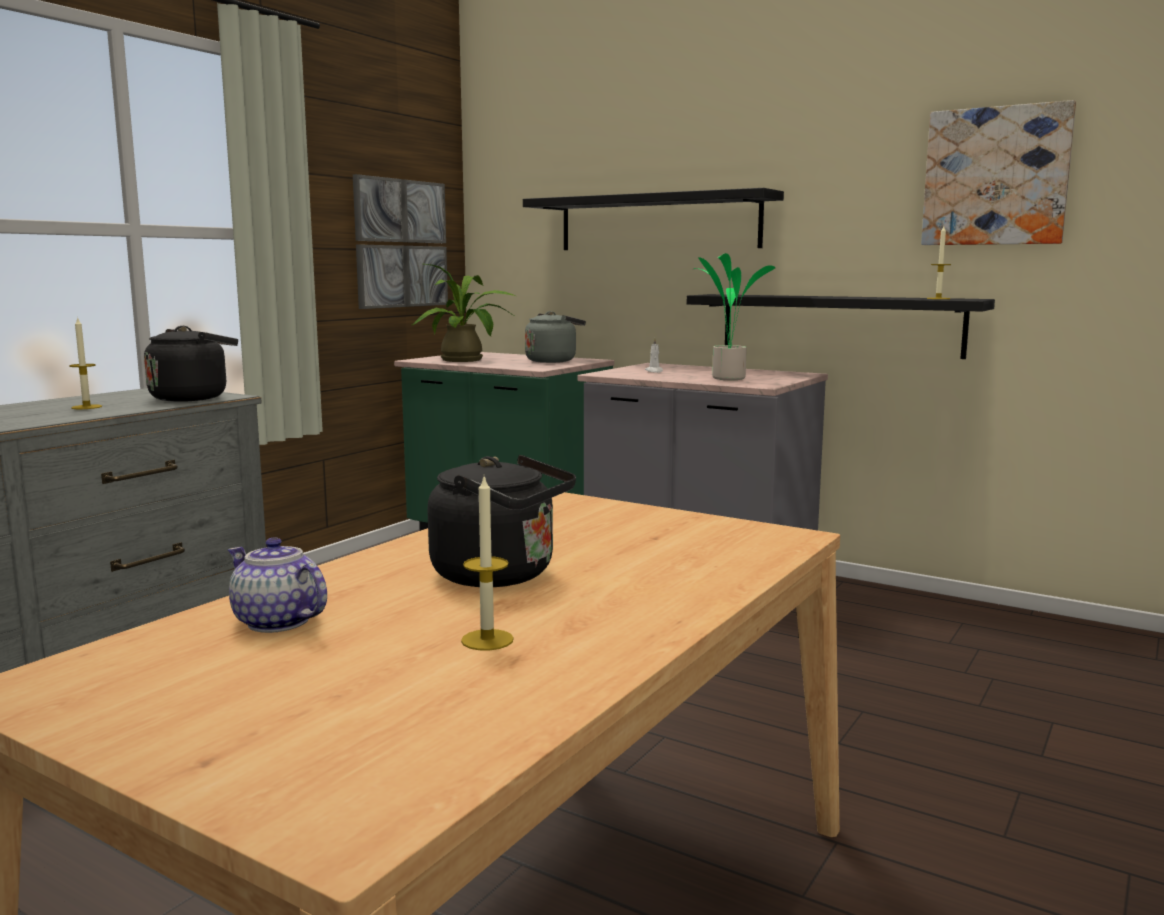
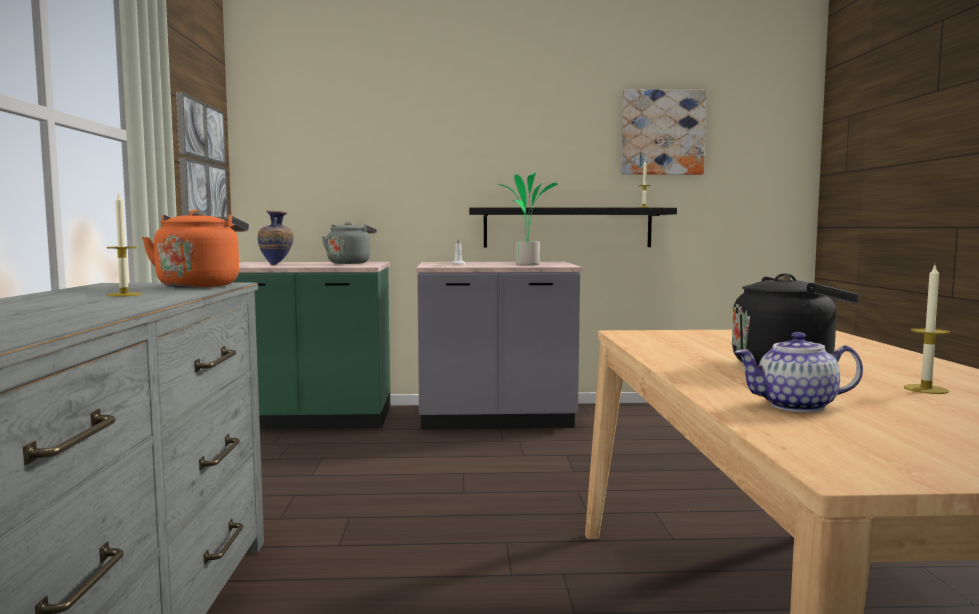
camera: 35 degrees left, 5 degrees down
(193, 398) = (200, 285): black kettle -> orange kettle
(466, 360) = (276, 265): potted plant -> vase
(657, 223) = (424, 154): black shelf -> none

